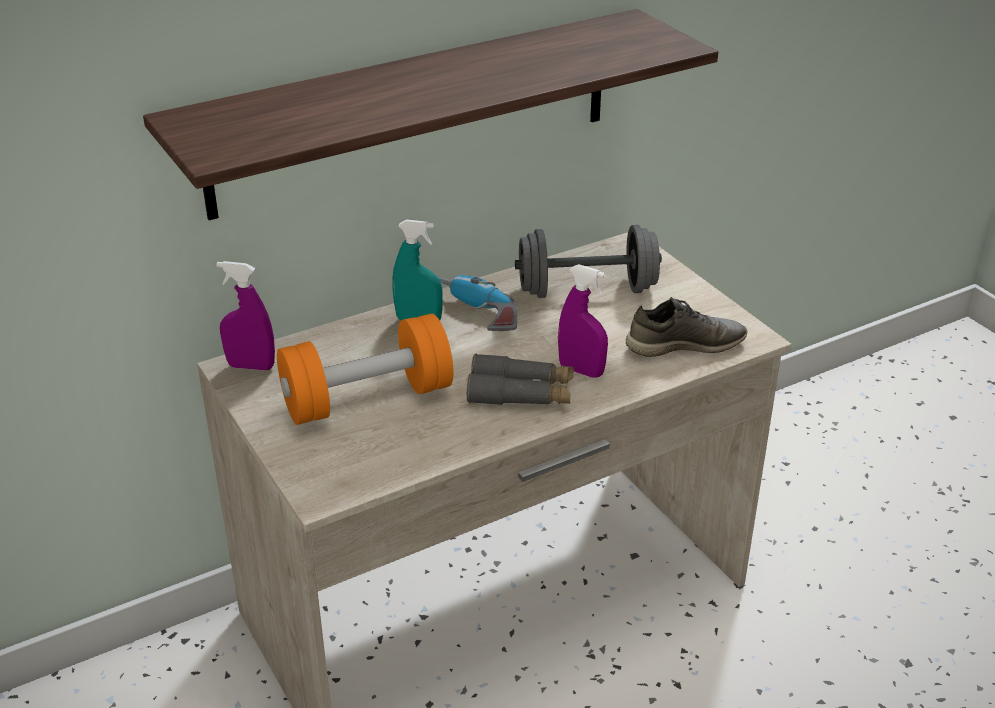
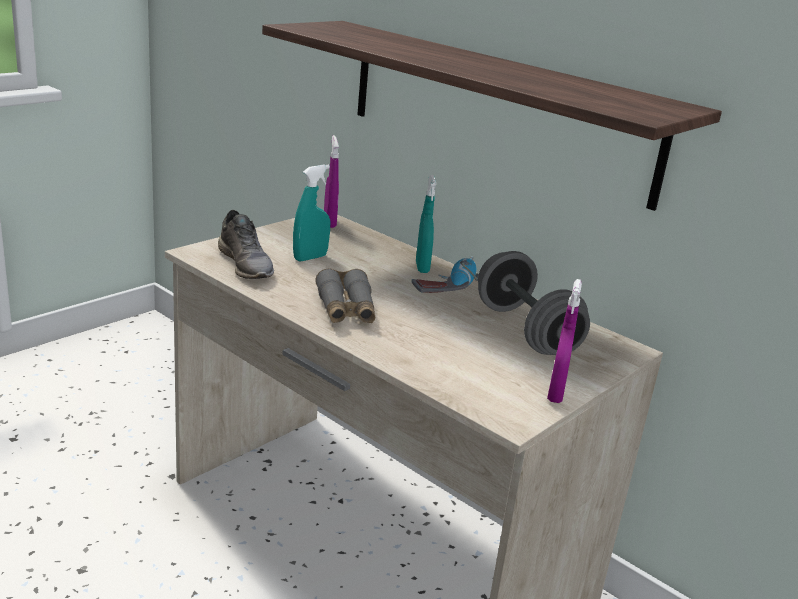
camera: 70 degrees right, 10 degrees down
(367, 399) = (310, 258): orange dumbbell -> turquoise spray bottle
(581, 370) = (394, 332): purple spray bottle -> purple spray bottle (555, 393)
(684, 344) = (470, 381): grey shoe -> grey shoe (246, 264)

